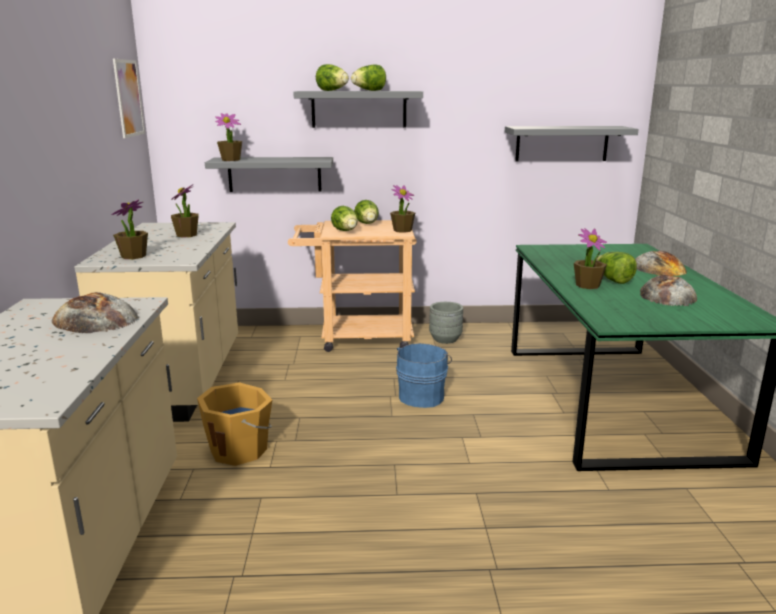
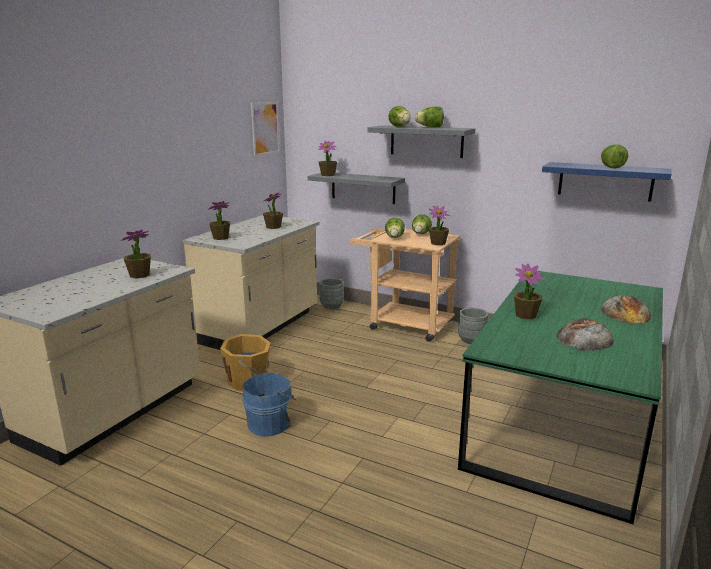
camera: 30 degrees right, 0 degrees up
(95, 319) = (139, 275): bread -> potted plant
(248, 335) = (332, 306): none -> grey planter
(422, 396) = (403, 379): blue bucket -> blue bucket (271, 423)
(562, 143) = (605, 181): grey shelf -> blue shelf
(613, 280) = (558, 315): lettuce -> lettuce (610, 167)

